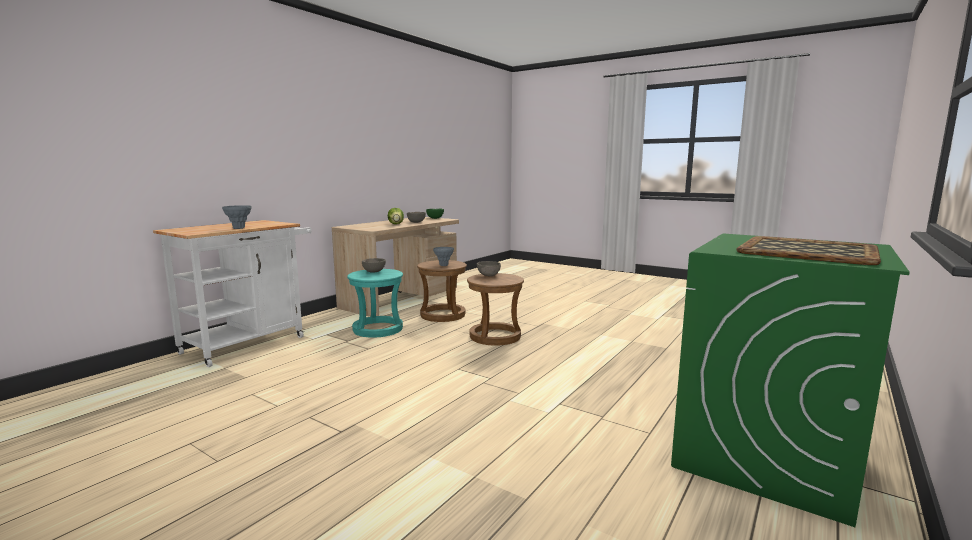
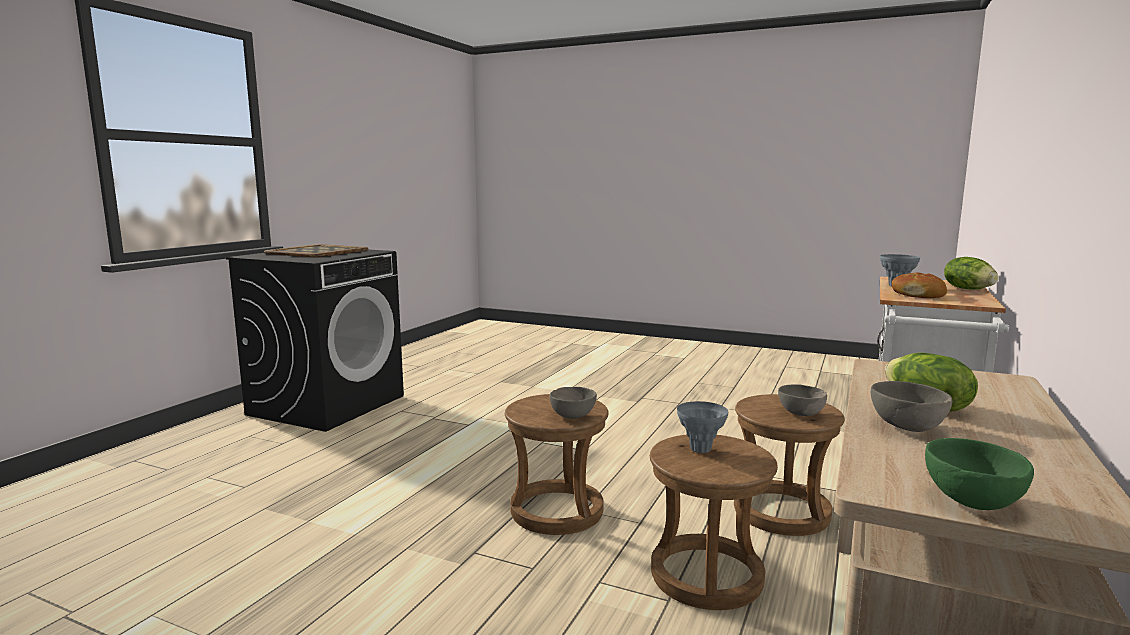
camera: 170 degrees right, 0 degrees up
(208, 226) = (968, 289): none -> lettuce
(262, 224) = (918, 295): none -> bread
(378, 329) = (780, 512): turquoise stool -> brown stool
(765, 455) = (327, 405): green washing machine -> black washing machine

